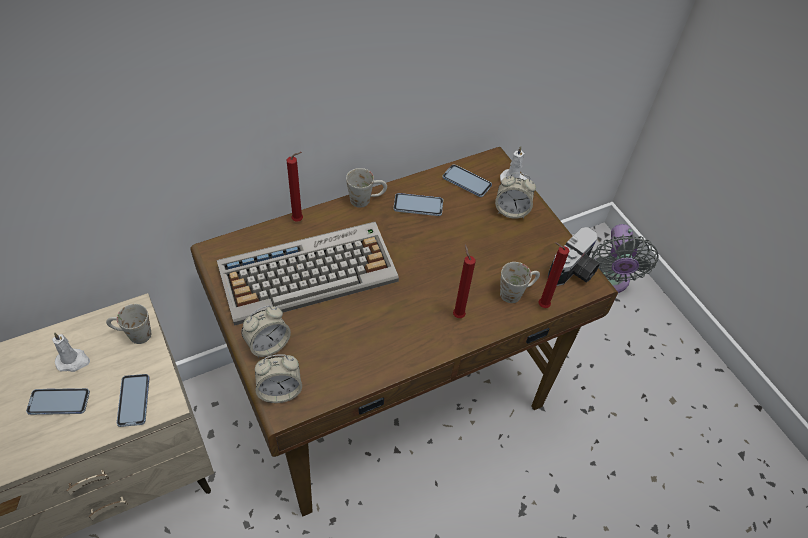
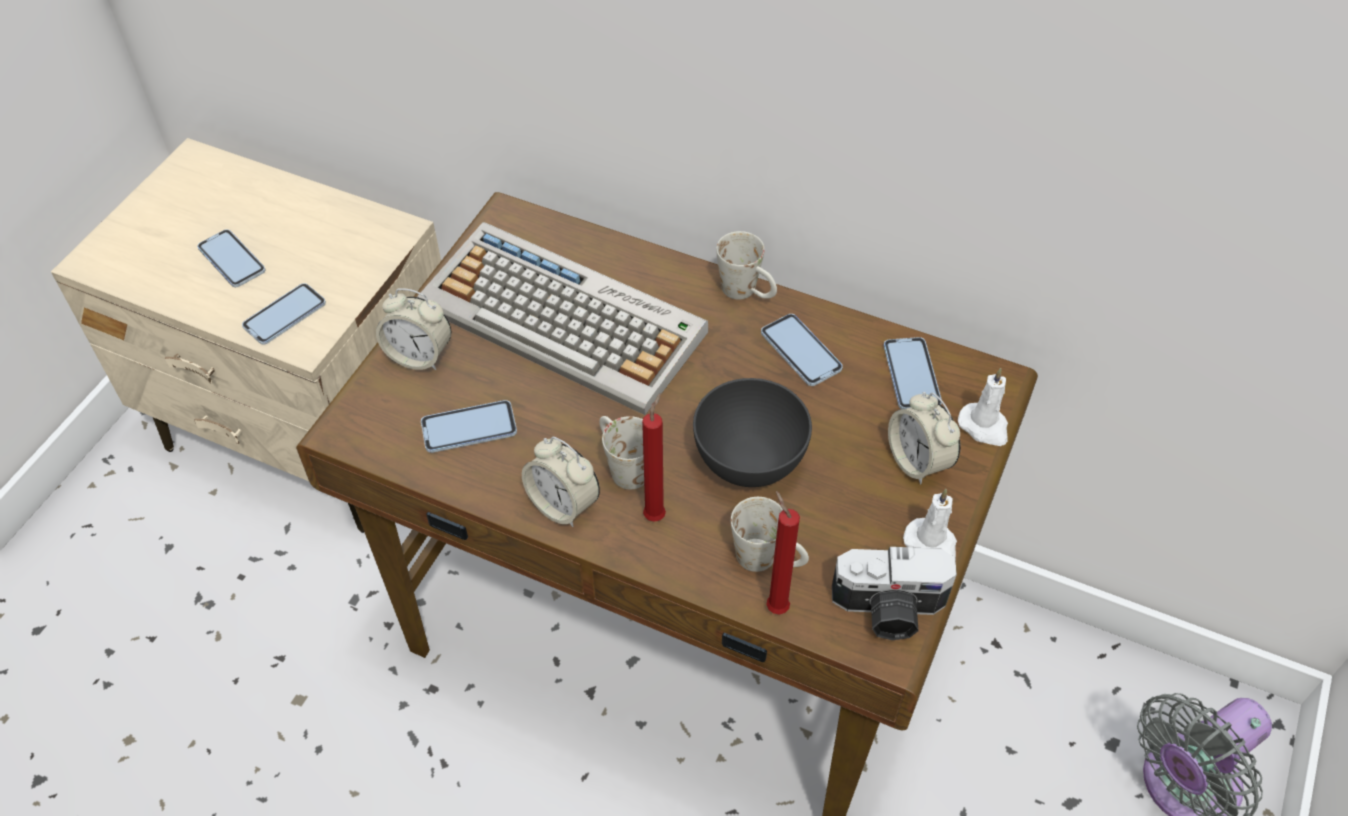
camera: 55 degrees right, 0 degrees up
(73, 361) = (290, 232): white candle -> white candle (932, 544)
(133, 335) = (366, 252): white mug -> white mug (622, 465)
(280, 391) = (365, 411): alarm clock -> alarm clock (563, 504)
(299, 220) = (637, 254): red candle -> none
(337, 353) = (469, 428): none -> phone
(460, 263) = (749, 462): none -> grey bowl

